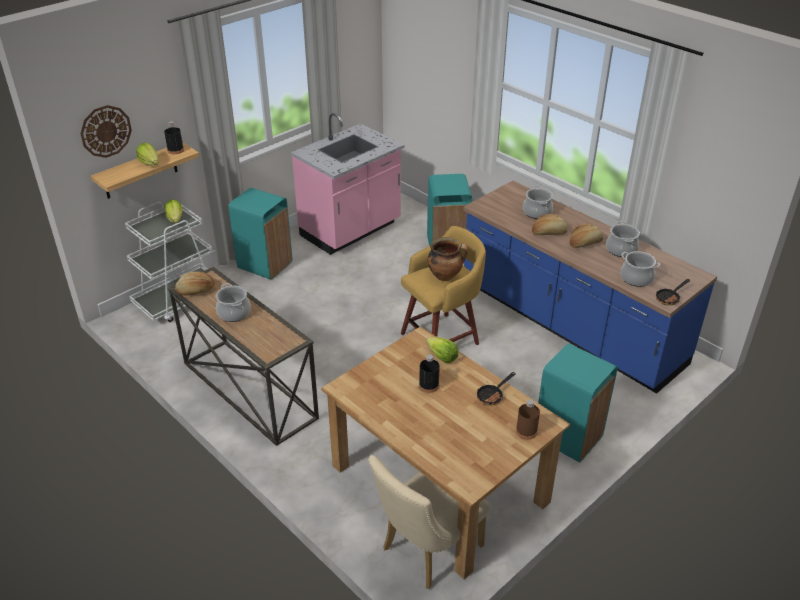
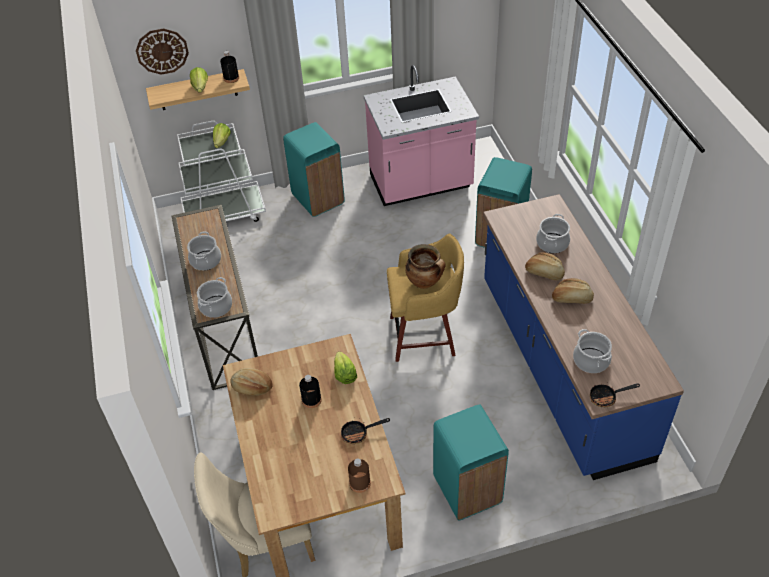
camera: 30 degrees right, 10 degrees up
(196, 290) = (191, 225): bread -> bread (252, 387)
(621, 250) = (604, 320): cooking pot -> cooking pot (216, 307)

